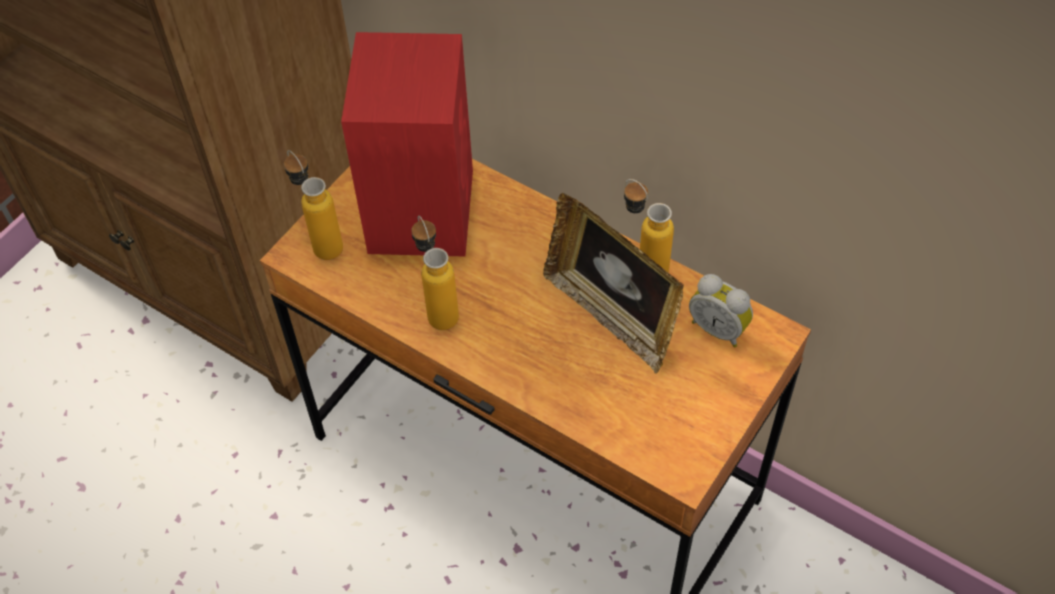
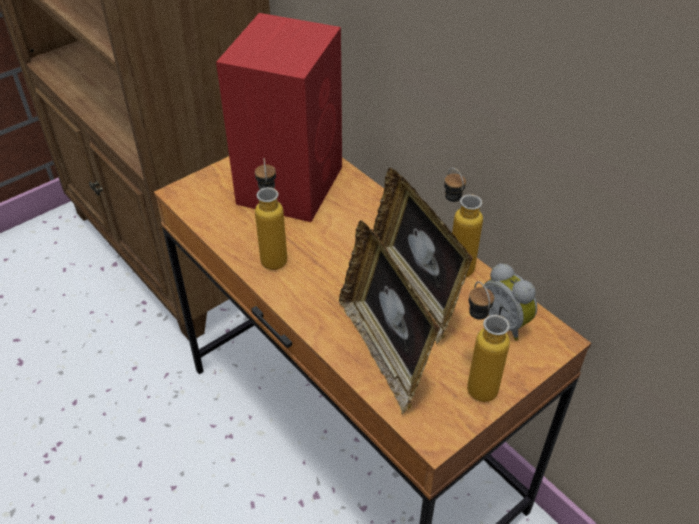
camera: 15 degrees right, 10 degrees down
(321, 241) = (205, 189): bottle -> bottle (475, 380)
(603, 395) = (384, 351): none -> picture frame

